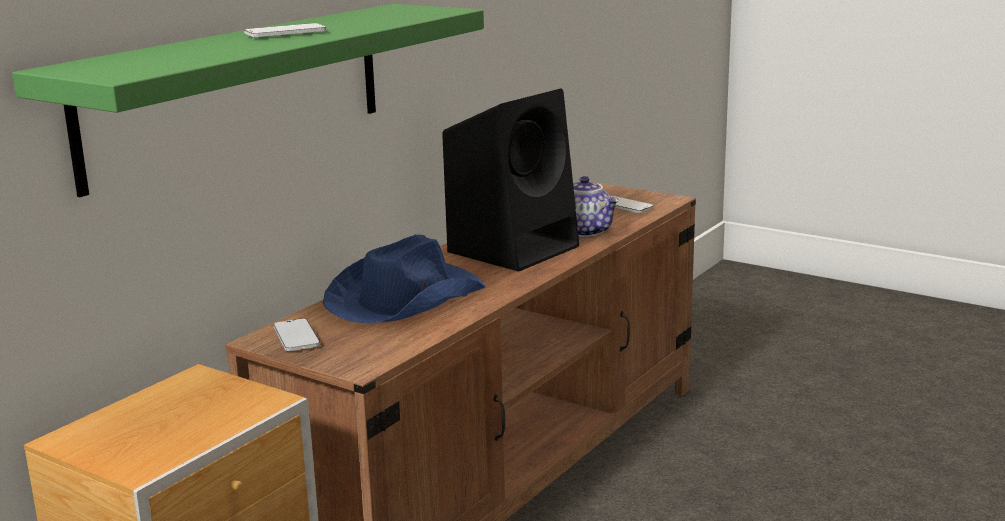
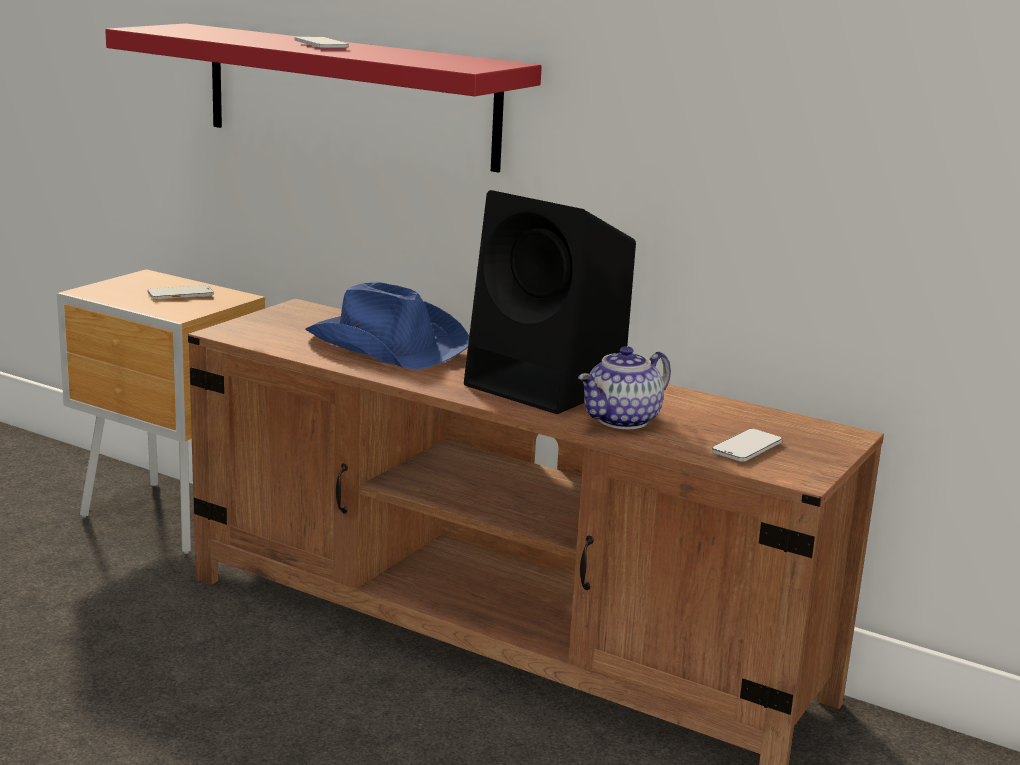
camera: 85 degrees right, 0 degrees up
(239, 91) = (349, 95): green shelf -> red shelf
(296, 337) = (298, 314): phone -> phone (180, 294)

